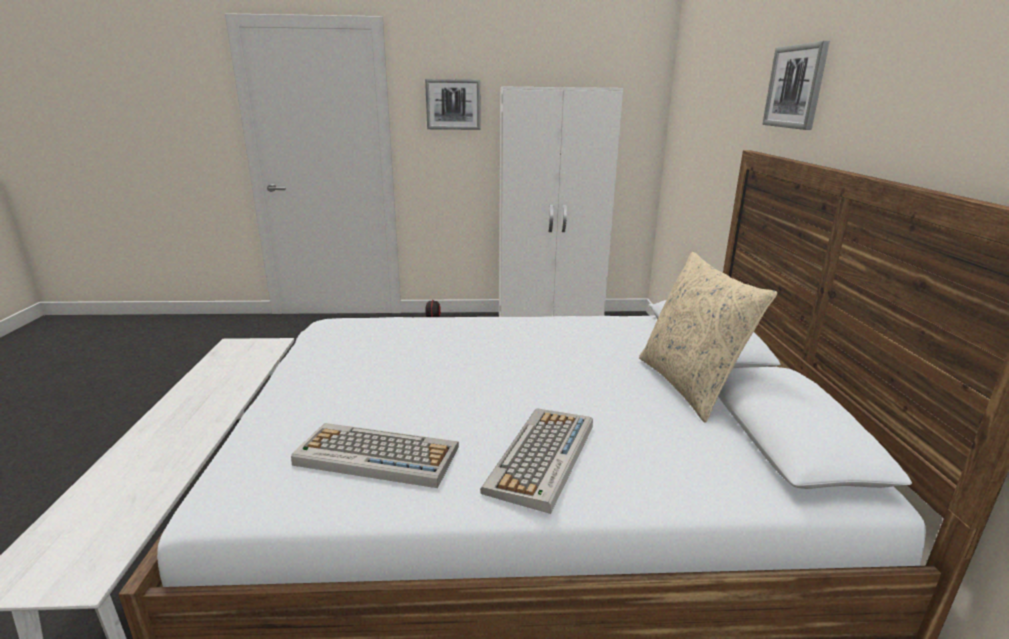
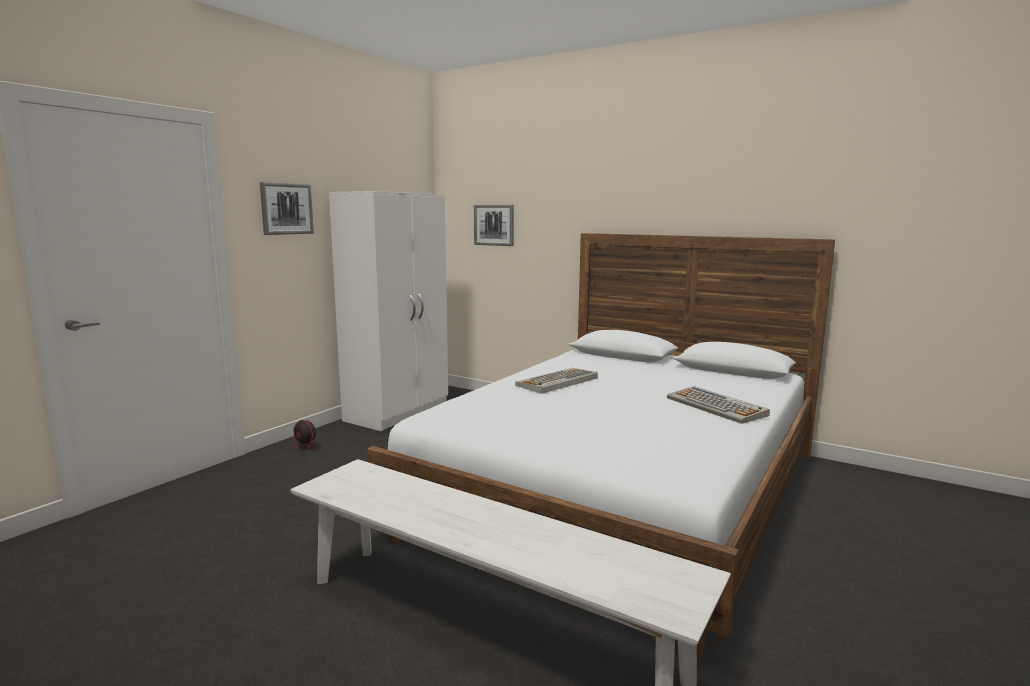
camera: 55 degrees left, 10 degrees down
(375, 456) = (680, 437): keyboard -> keyboard (557, 382)
(689, 385) = (669, 368): beige pillow -> none
(795, 86) = (616, 193): picture -> picture (494, 225)

